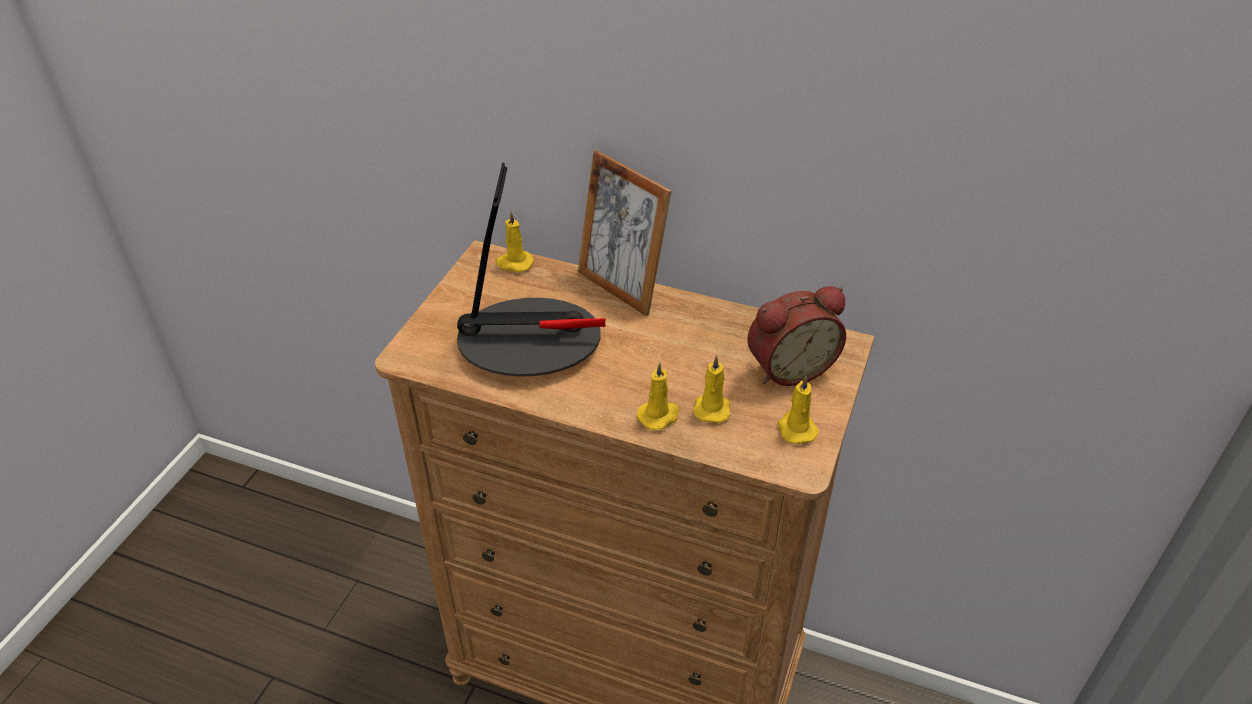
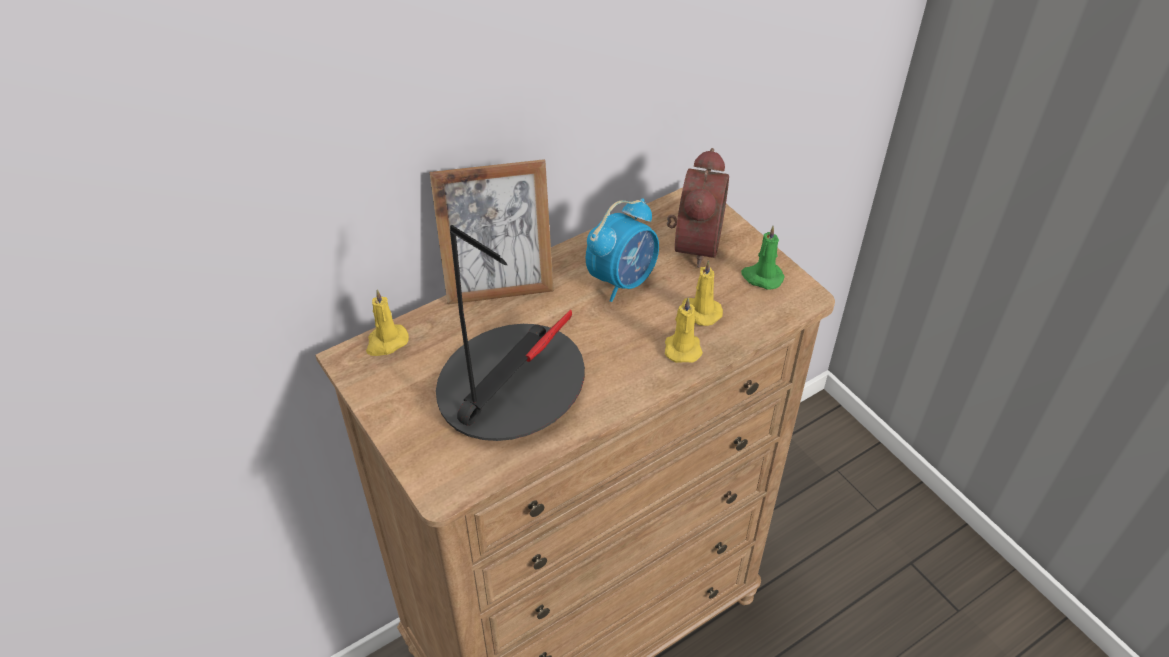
camera: 55 degrees left, 5 degrees up
(699, 347) = (622, 280): none -> alarm clock
(796, 428) = (761, 277): yellow candle -> green candle

